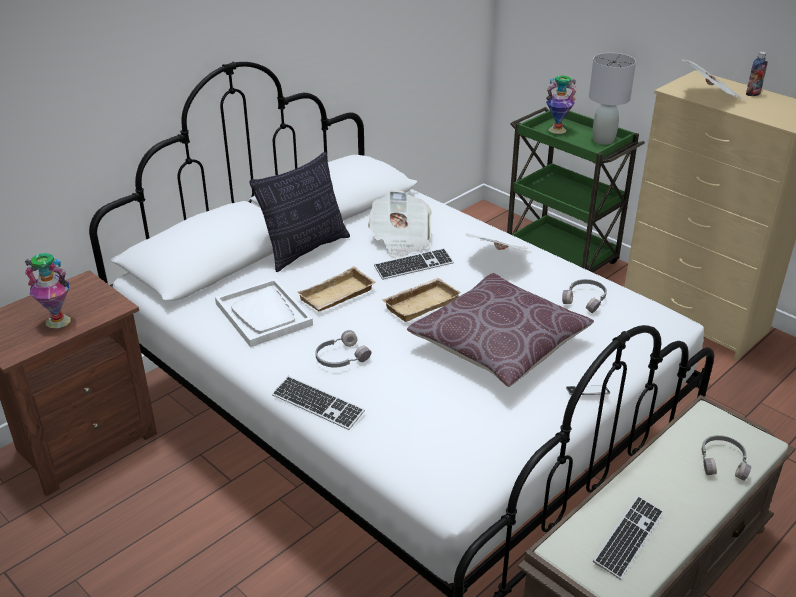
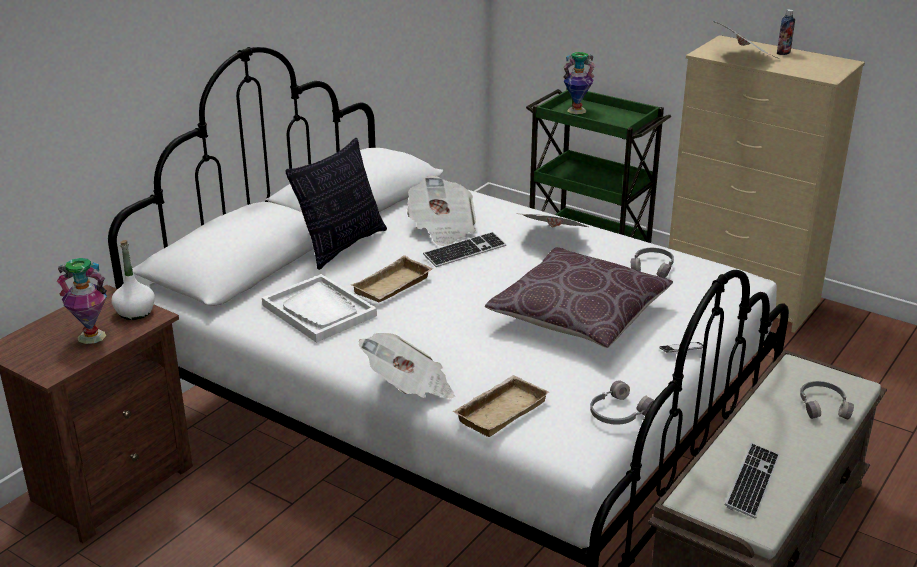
camera: 10 degrees left, 5 degrees down
(102, 300) = (135, 312): none -> white bottle
(318, 404) = (409, 388): keyboard -> newspaper
(340, 357) = (417, 343): grey headphones -> grey headphones (617, 413)
(421, 303) = (484, 285): beige tray -> beige tray (500, 410)
(603, 140) = (628, 117): grey table lamp -> none

